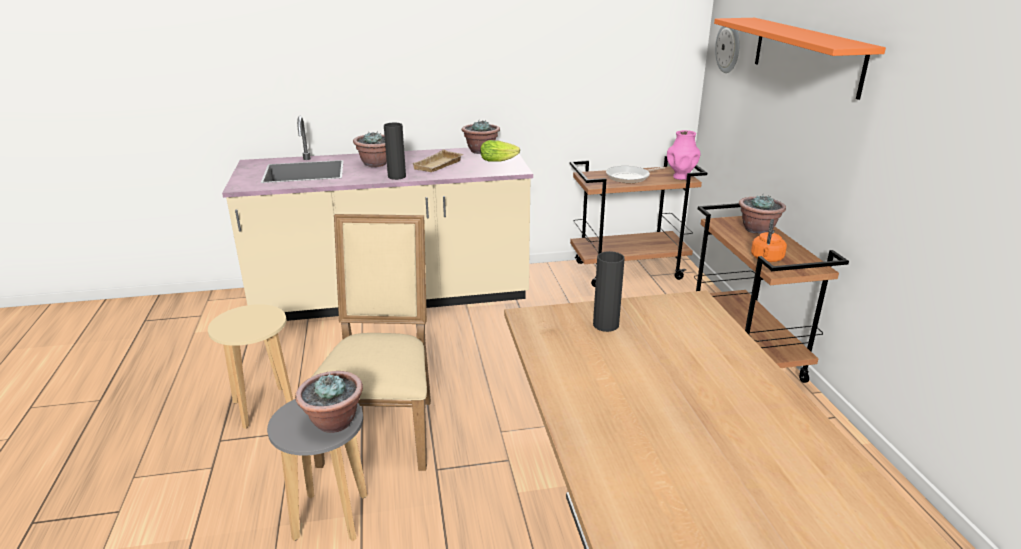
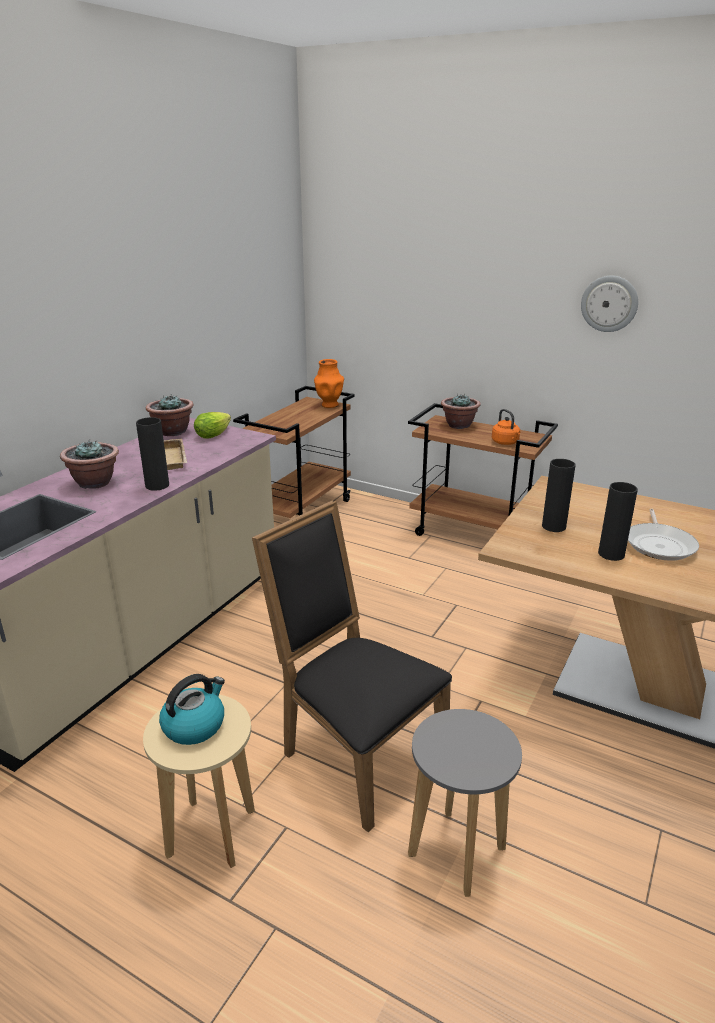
camera: 50 degrees left, 0 degrees up
(249, 320) = (194, 725): none -> kettle
(333, 422) = (482, 735): potted plant -> none
(383, 427) = (355, 753): beige chair -> black chair
(595, 366) = (611, 554): none -> black vase
(630, 177) = (294, 418): frying pan -> frying pan (659, 544)
(681, 177) = (329, 405): pink vase -> orange vase
(728, 47) = (343, 274): wall clock -> wall clock (609, 303)
(806, 55) = (463, 270): orange shelf -> none

